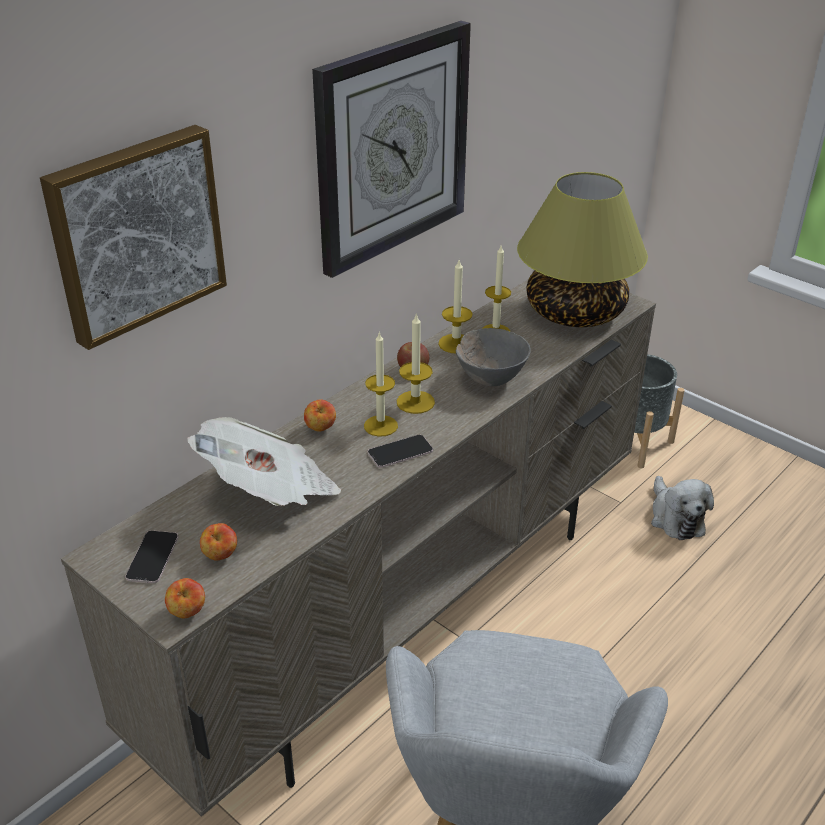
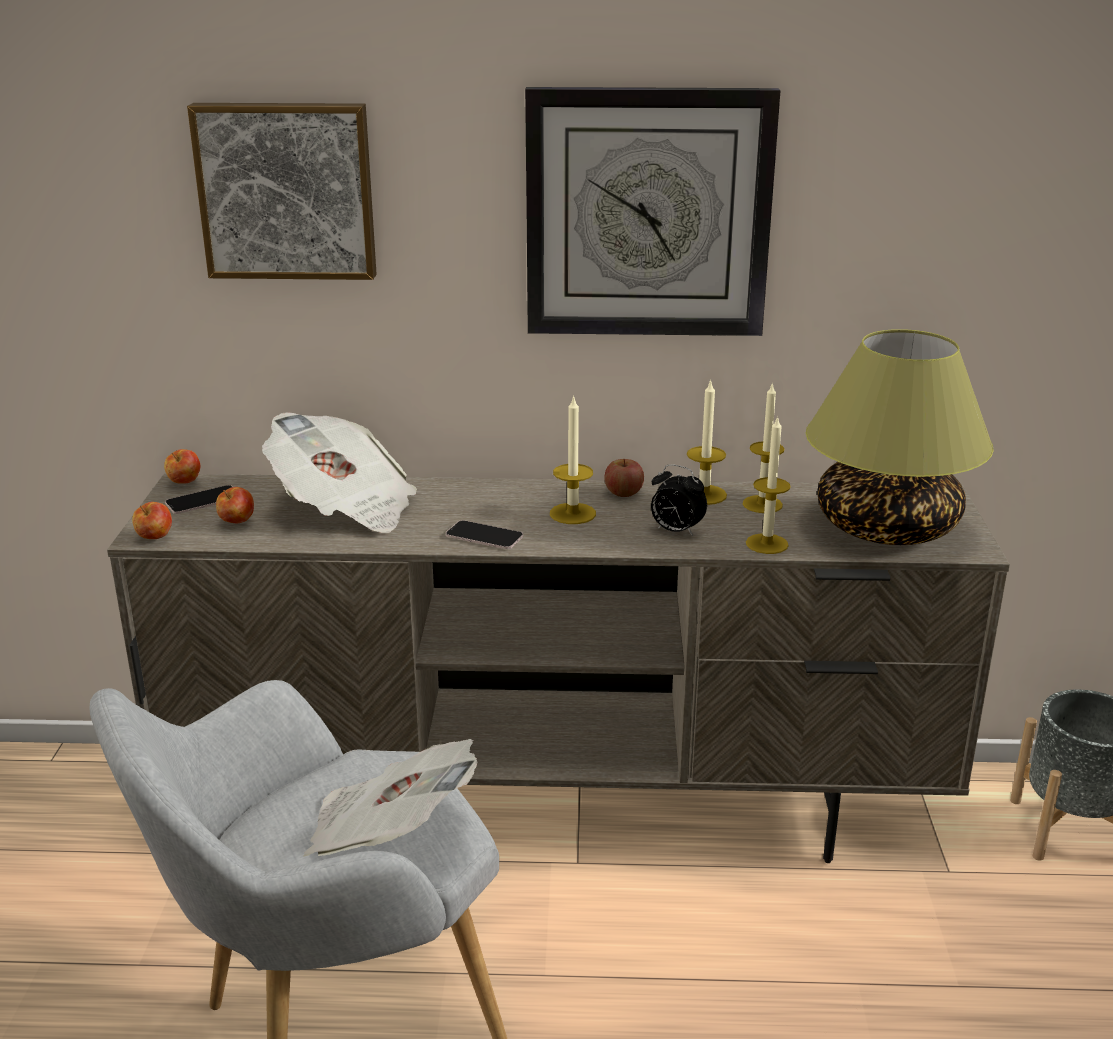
camera: 50 degrees right, 10 degrees down
(320, 428) = (462, 492): apple -> apple (185, 483)
(380, 426) = (509, 513): candle -> candle (767, 544)
(490, 378) = (675, 531): grey bowl -> alarm clock
(553, 690) = (390, 835): none -> newspaper
(675, 517) = (997, 930): plush toy -> none

